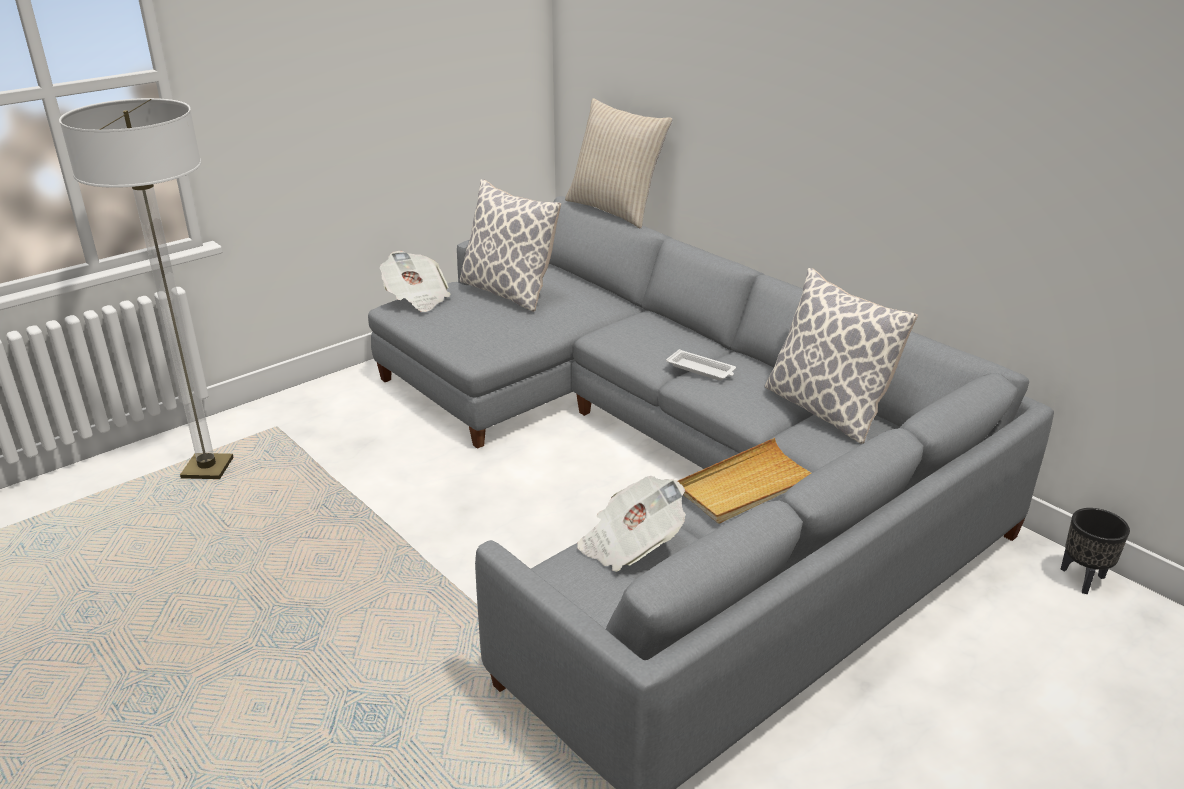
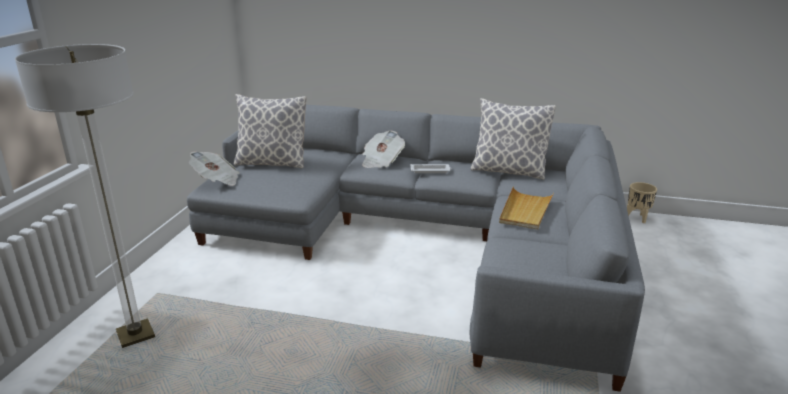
camera: 35 degrees left, 5 degrees down
(615, 210) = (311, 102): beige pillow -> none
(630, 545) = (515, 252): newspaper -> newspaper (381, 161)
(1084, 579) = (637, 218): black planter -> beige planter

